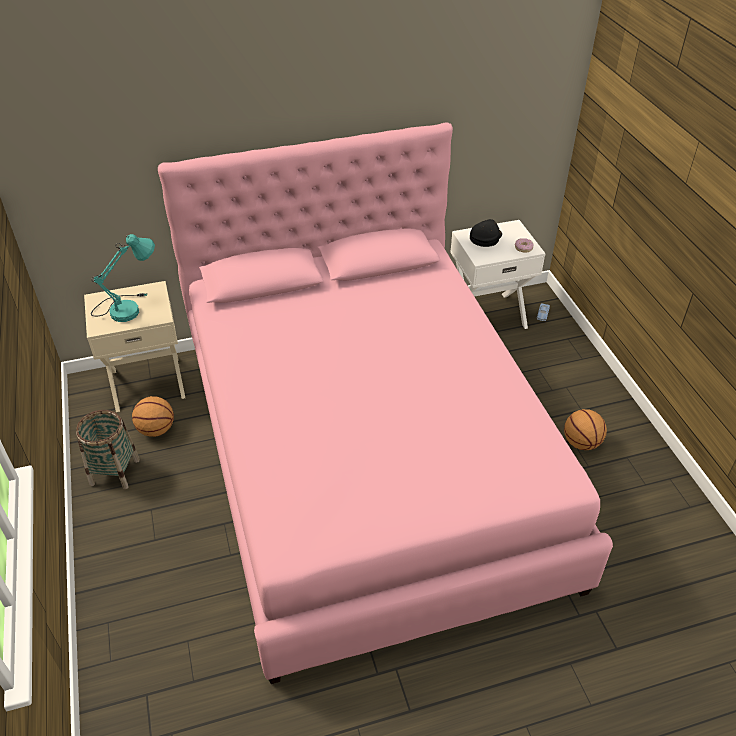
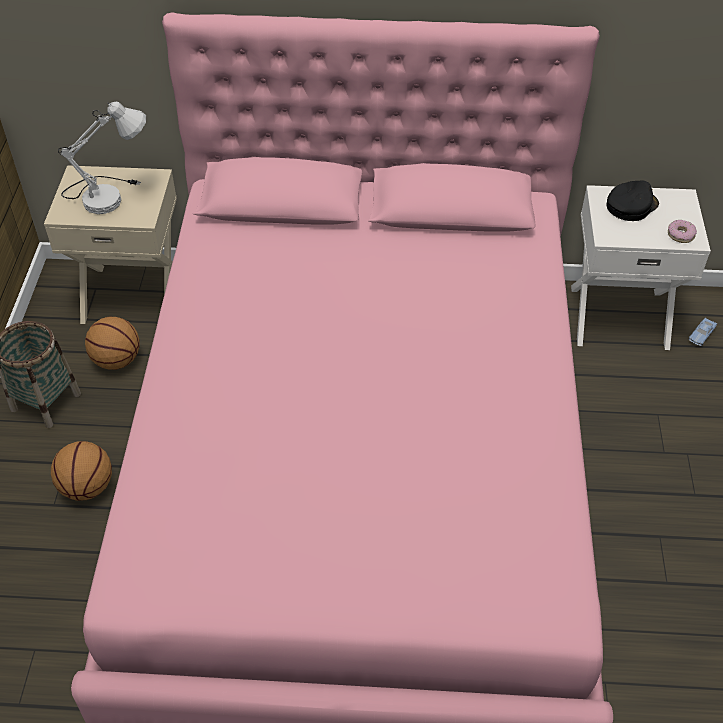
camera: 20 degrees right, 5 degrees up
(127, 307) = (109, 195): turquoise table lamp -> white table lamp
(581, 443) = (672, 544): basketball -> basketball (88, 487)

